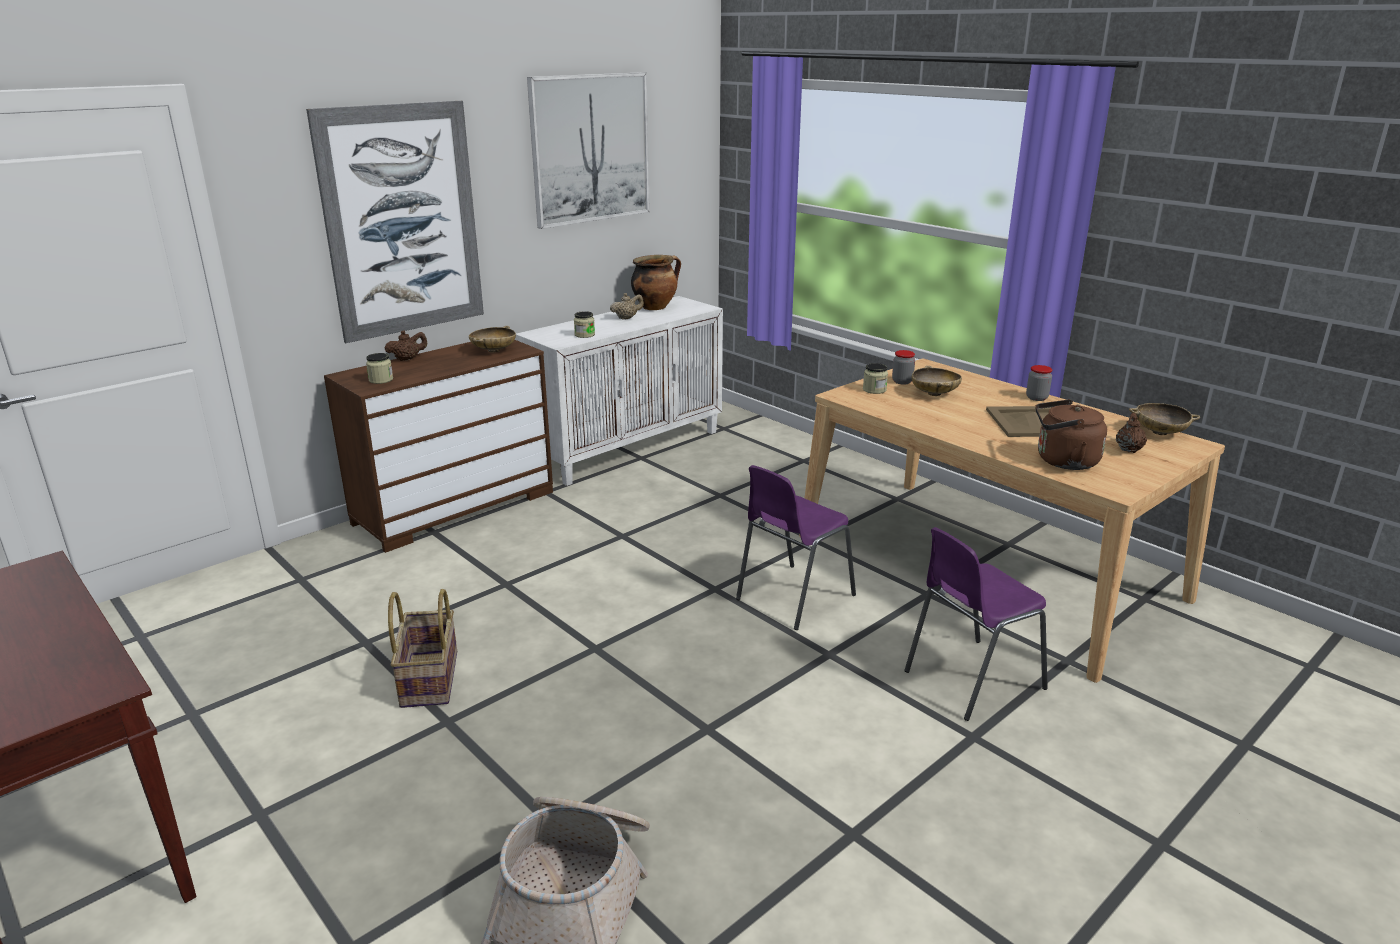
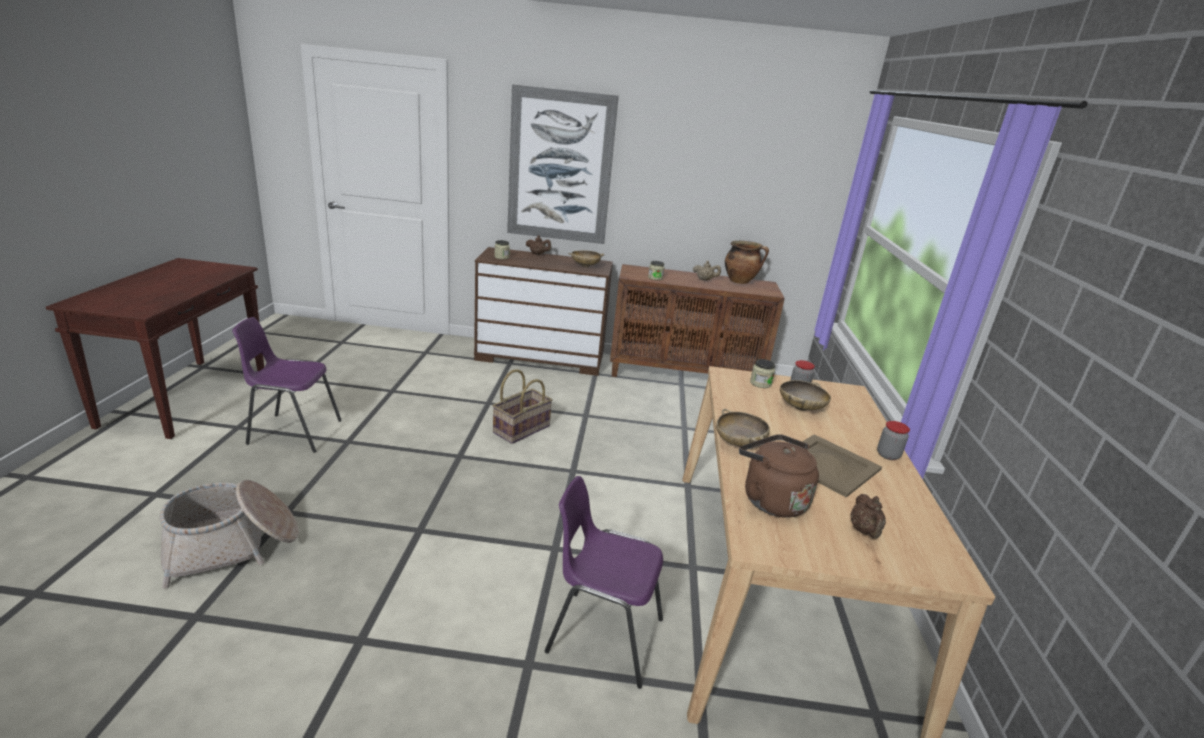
camera: 45 degrees right, 0 degrees up
(428, 679) = (378, 420): basket -> basket (521, 429)
(590, 149) = (719, 149): picture -> none
(628, 448) = (685, 375): white cabinet -> brown cabinet
(792, 598) = (602, 505): purple chair -> purple chair (293, 432)
(1128, 449) = (864, 531): brown teapot -> brown teapot turned 120 degrees clockwise
(1159, 433) = (941, 543): beige bowl -> beige bowl (739, 443)

